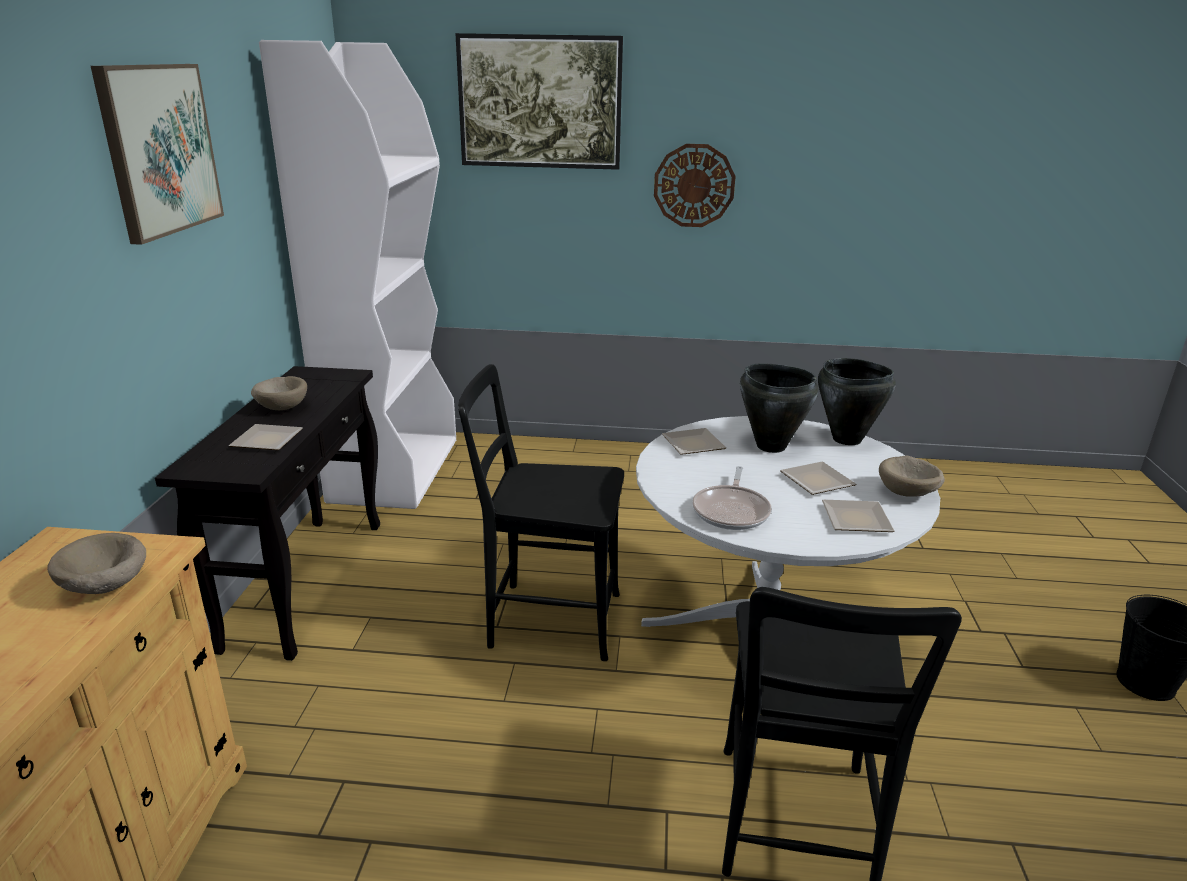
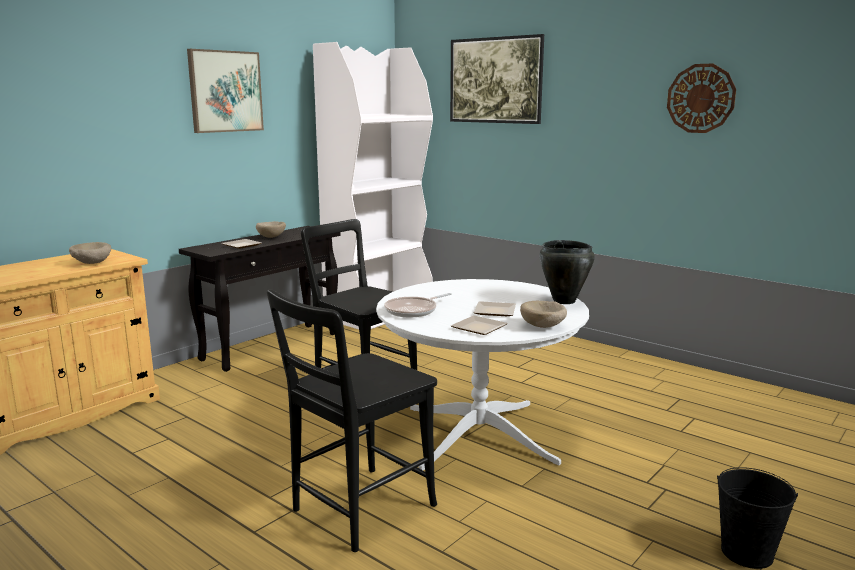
camera: 35 degrees right, 10 degrees down
(694, 185) = (588, 136): wall clock -> wall clock (701, 98)
(695, 445) = (457, 286): plate -> none
(770, 446) = (503, 294): black cooking pot -> none

